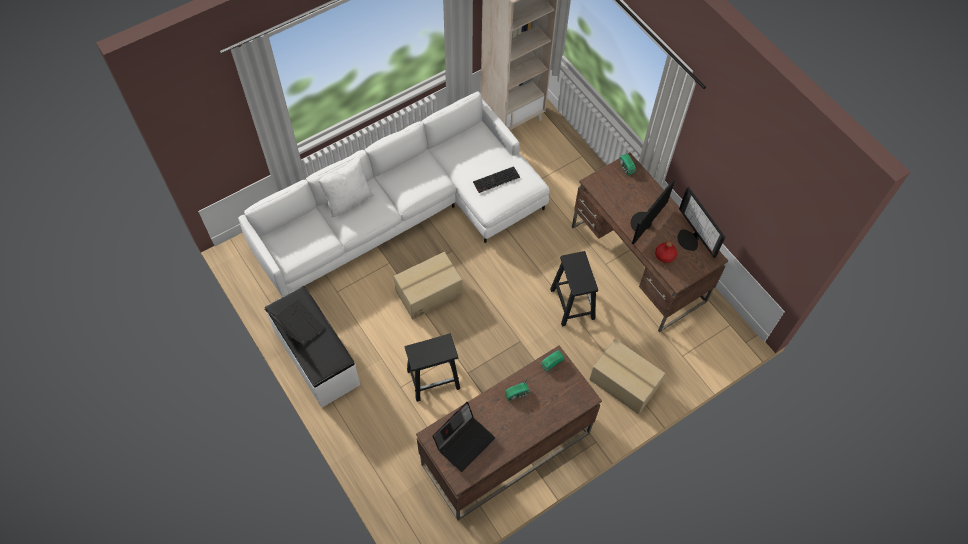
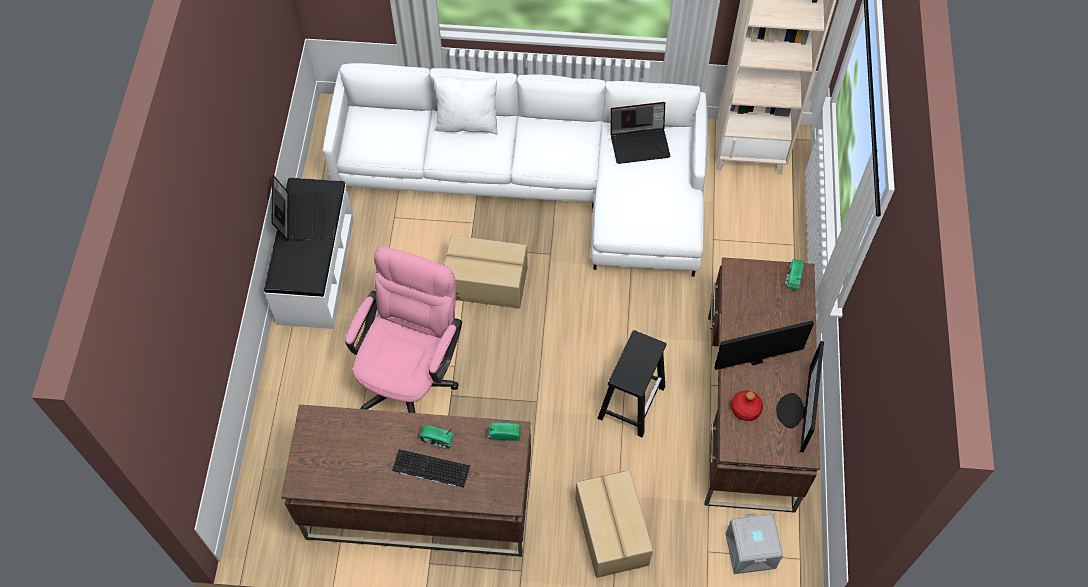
camera: 40 degrees right, 0 degrees up
(434, 379) = (411, 376): black stool -> pink office chair
(464, 441) = (339, 448): laptop -> laptop (640, 143)
(496, 180) = (644, 202): keyboard -> keyboard (430, 469)
(703, 338) = (751, 551): none -> grey storage box

